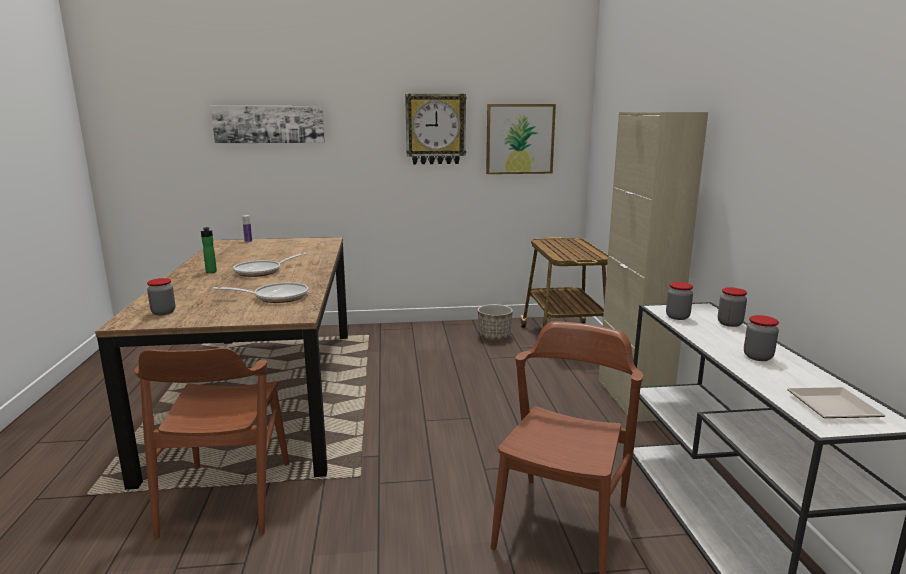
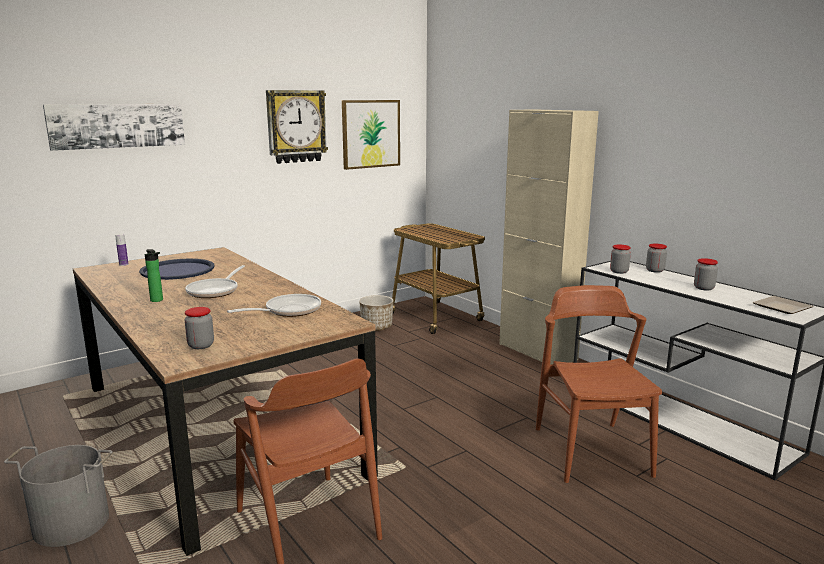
camera: 30 degrees left, 0 degrees up
(99, 437) = (72, 522): none -> grey bucket
(271, 251) = (177, 270): none -> blue tray

